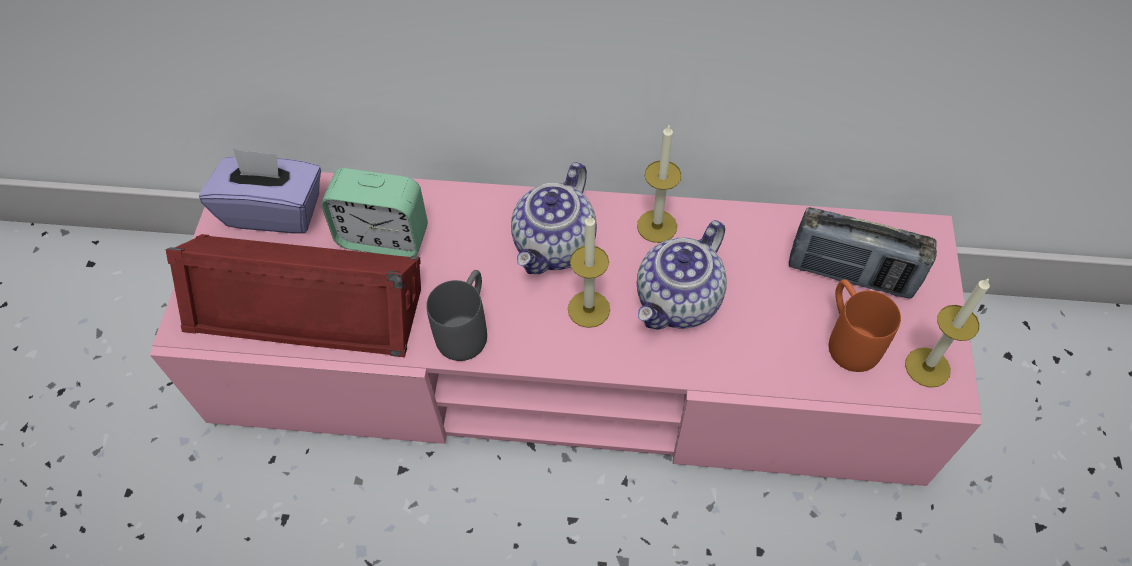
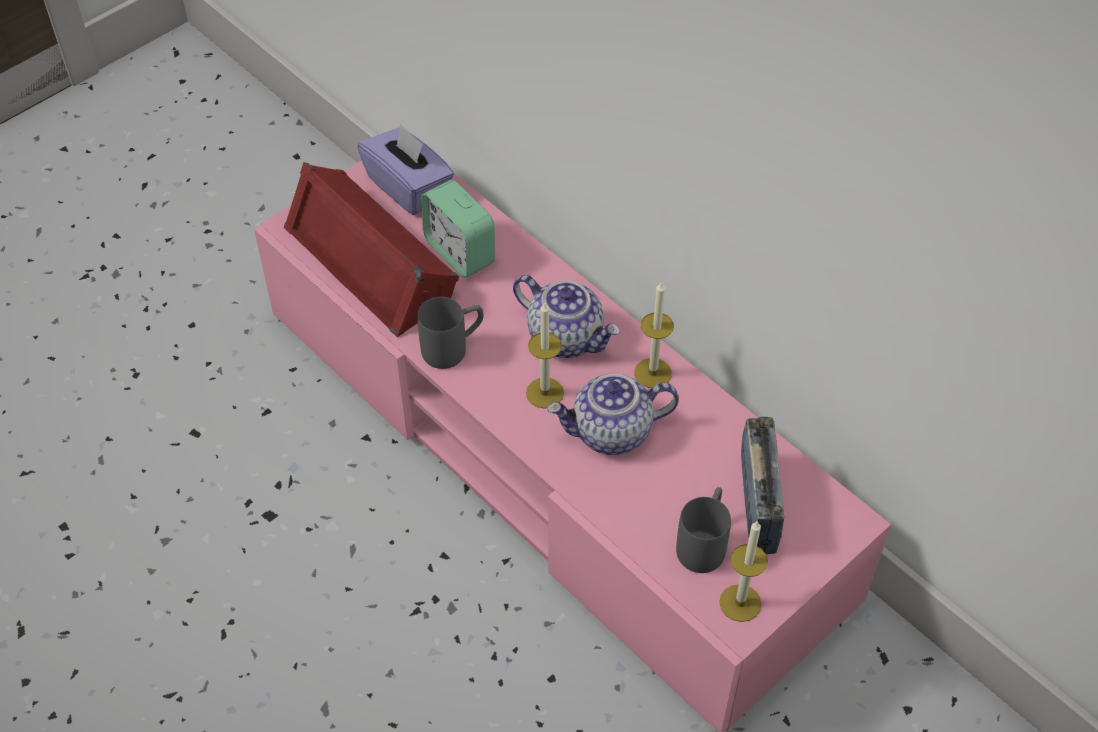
camera: 40 degrees right, 5 degrees down
(555, 246) = (566, 337): teapot -> teapot turned 120 degrees counterclockwise
(847, 338) = (704, 542): orange mug -> grey mug
(850, 274) = (758, 505): radio -> radio turned 150 degrees counterclockwise

